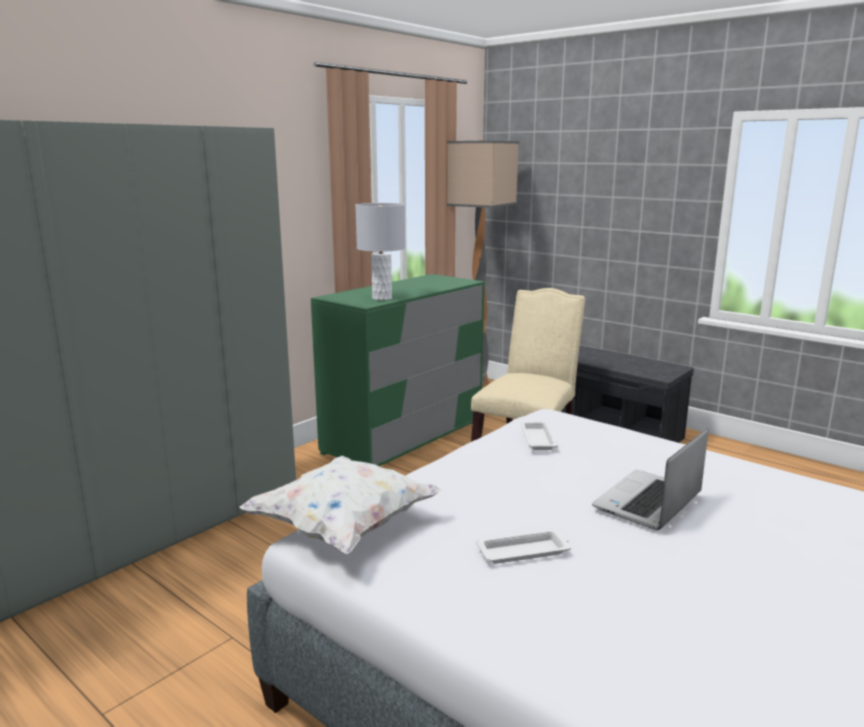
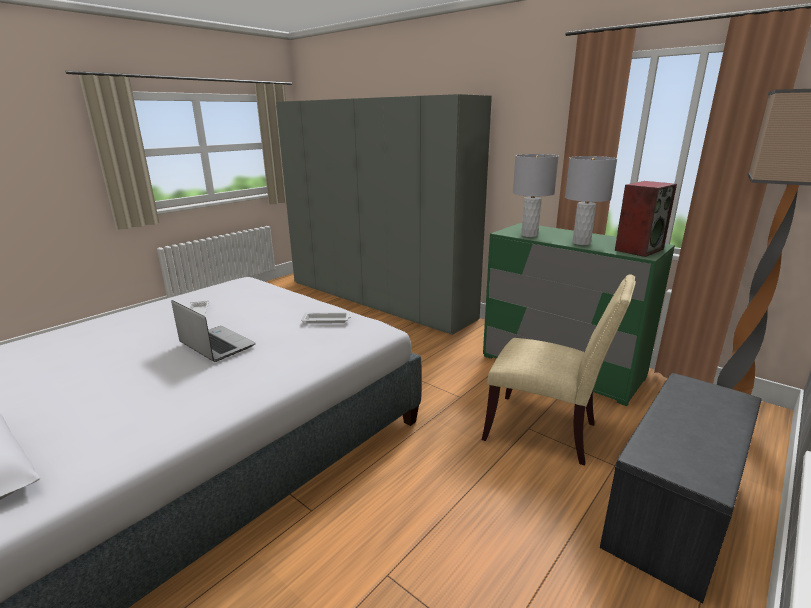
camera: 90 degrees right, 5 degrees up
(344, 528) = (248, 283): white pillow -> none
(422, 289) = (581, 243): none -> grey table lamp
(448, 280) = (638, 249): none -> speaker

